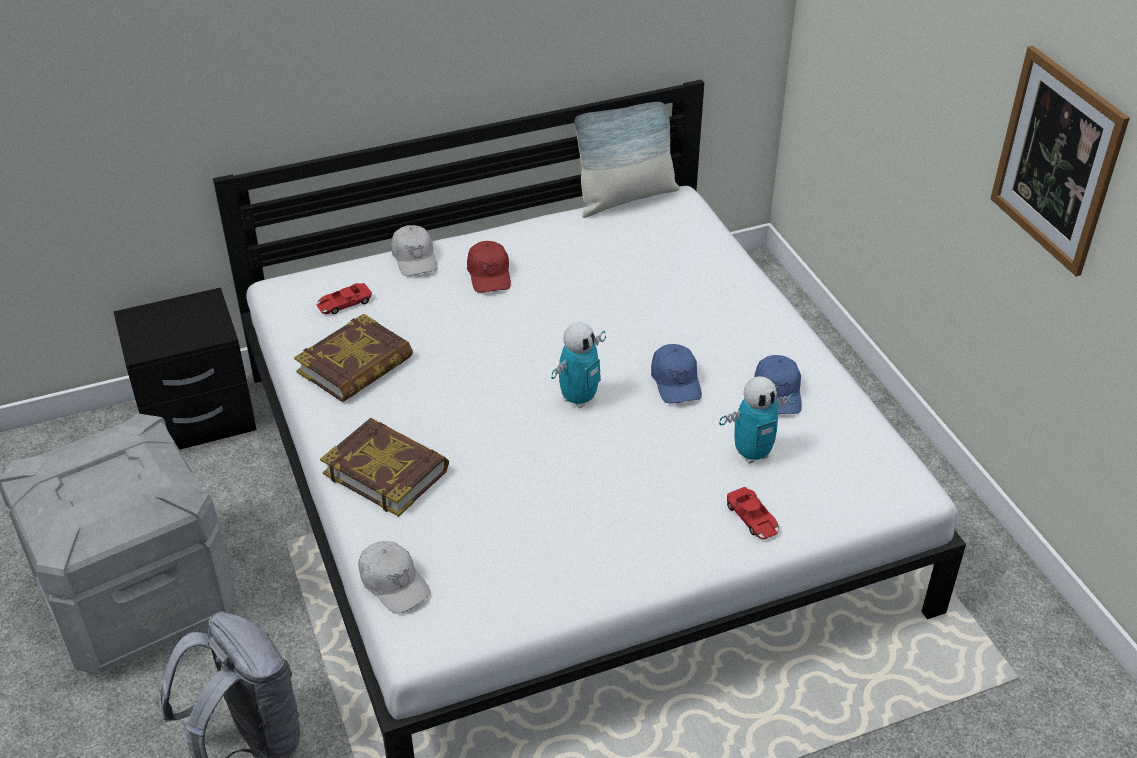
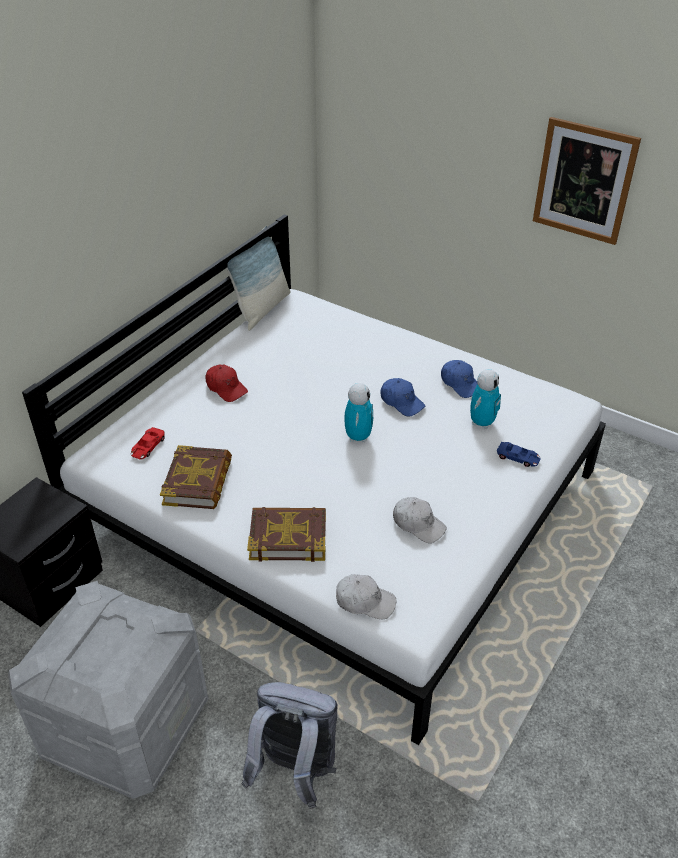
camera: 35 degrees left, 0 degrees up
(415, 258) = (166, 398): white cap -> white cap (418, 524)
(752, 518) = (518, 457): red toy car -> blue toy car

